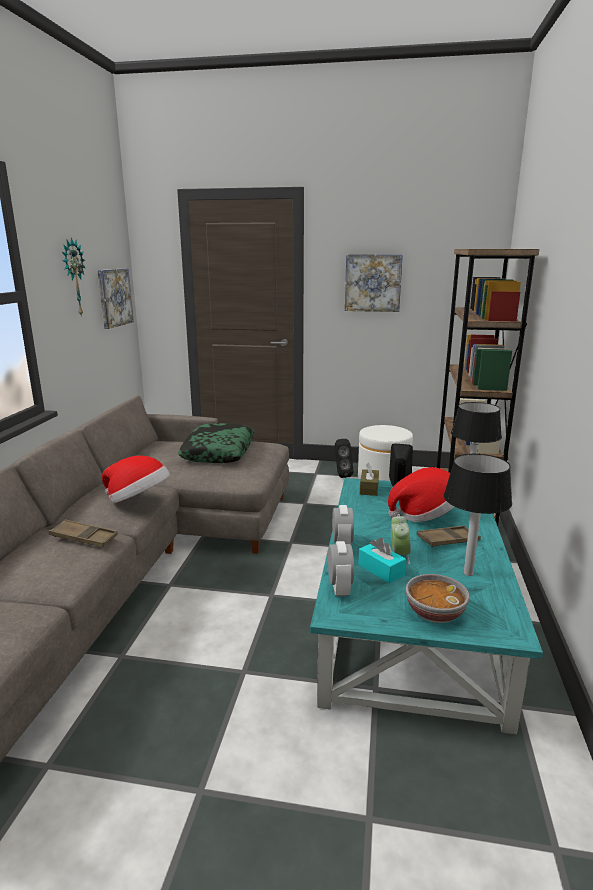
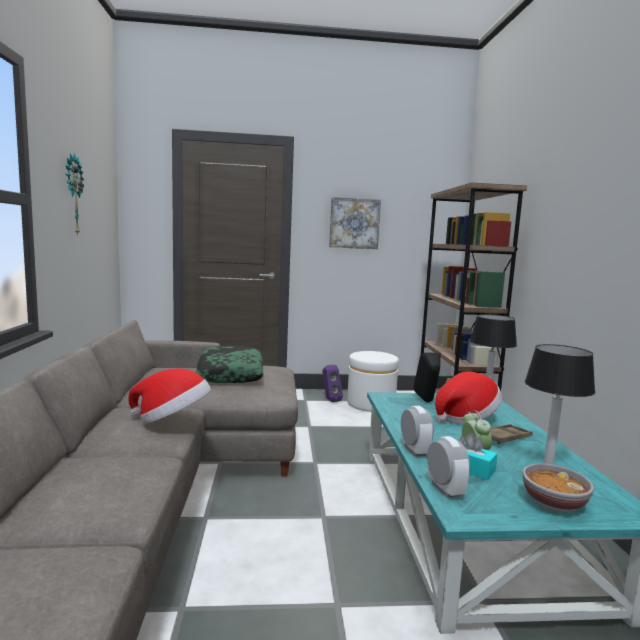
camera: 15 degrees left, 10 degrees down
(84, 538) = (127, 461): brown tray -> none
(114, 297) = (103, 224): picture -> none
(341, 475) = (329, 400): black speaker -> purple speaker
(369, 488) = (397, 399): brown tissue box -> none

